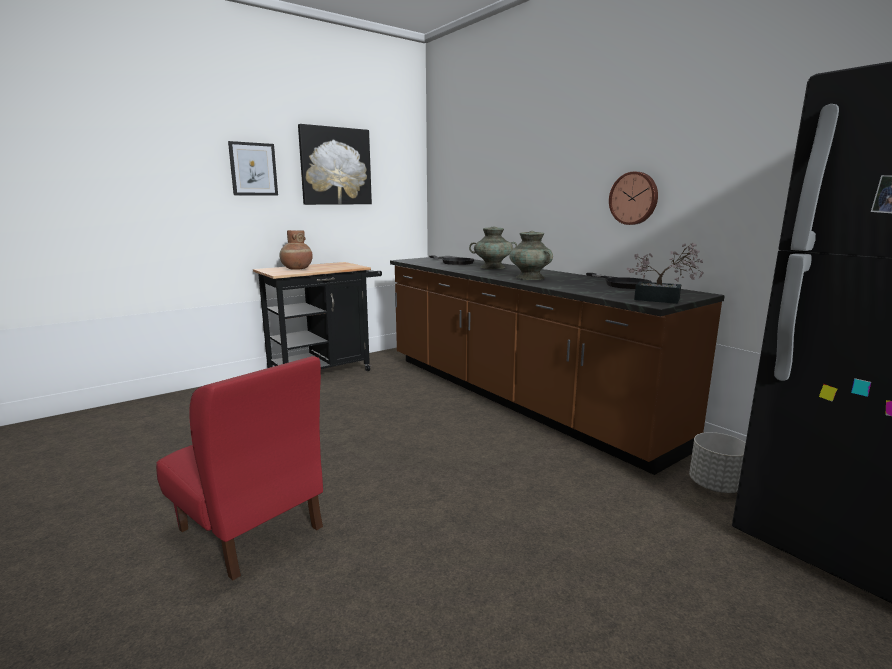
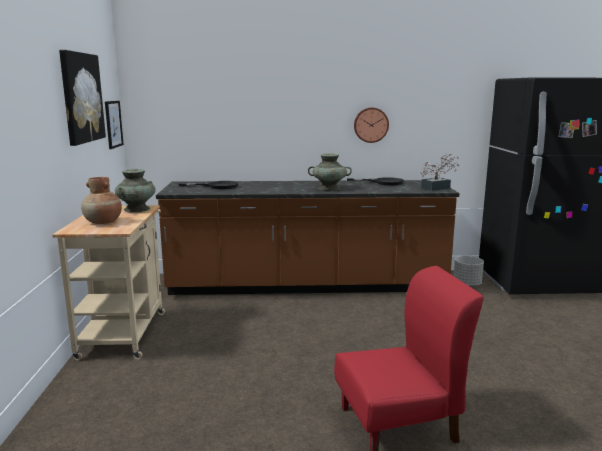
camera: 55 degrees left, 0 degrees up
(253, 169) = (38, 107): picture -> picture (113, 124)
(326, 371) = (124, 331): black cart -> beige cart
(493, 267) = (267, 185): turquoise vase -> turquoise vase (137, 209)

